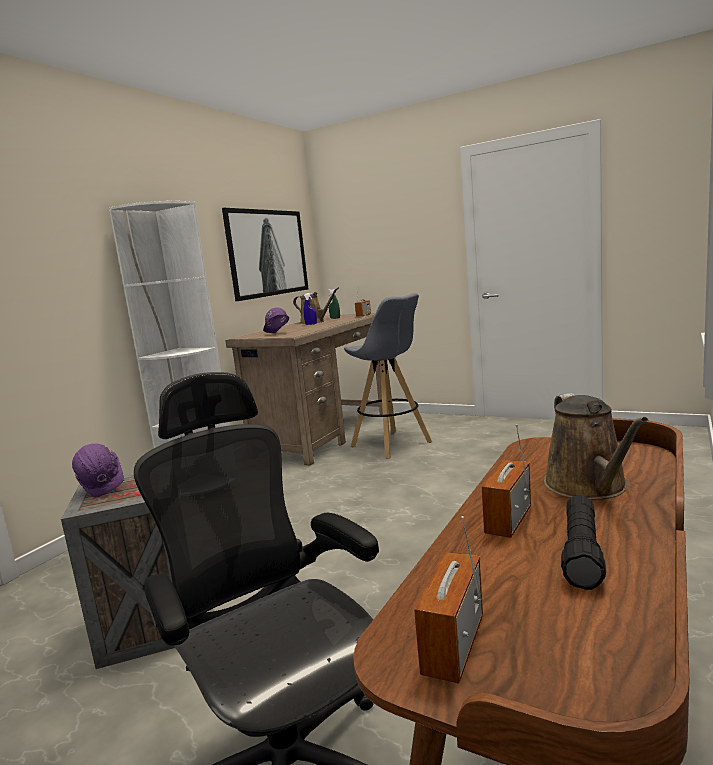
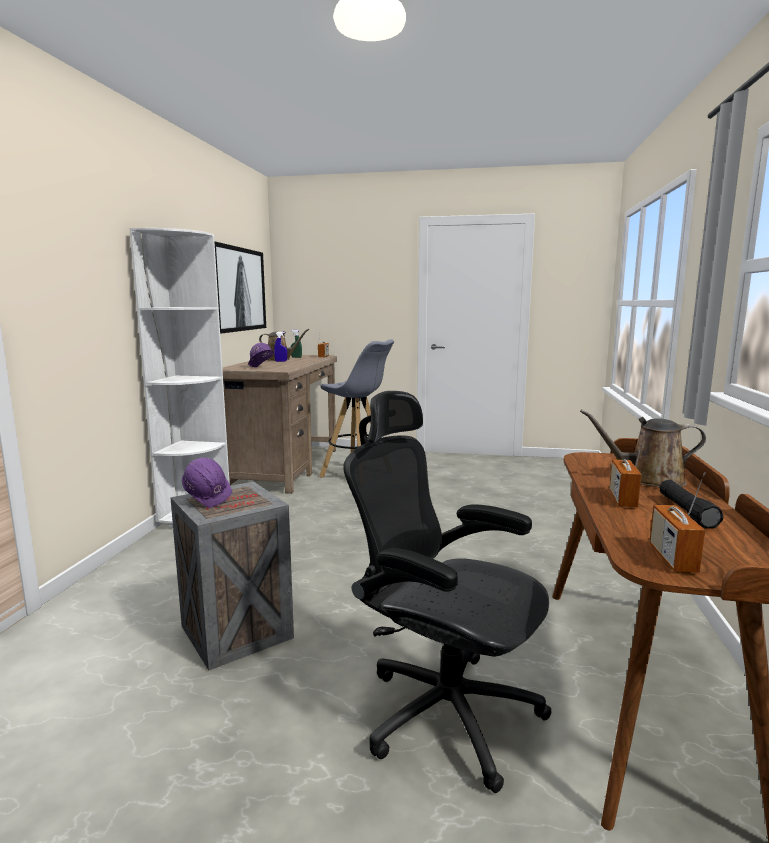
camera: 20 degrees left, 0 degrees up
(589, 487) = (648, 480): brown watering can -> brown watering can turned 120 degrees clockwise

